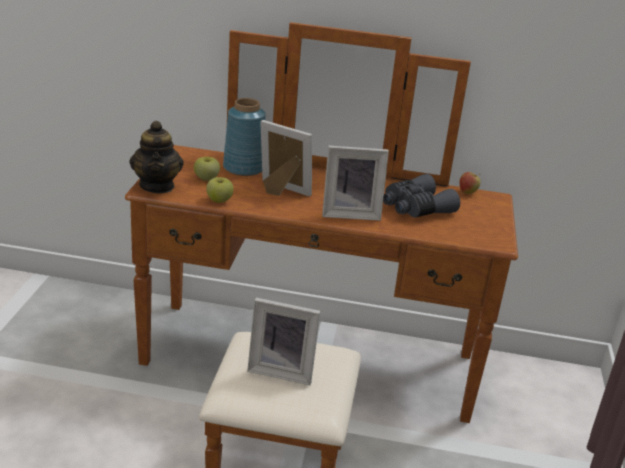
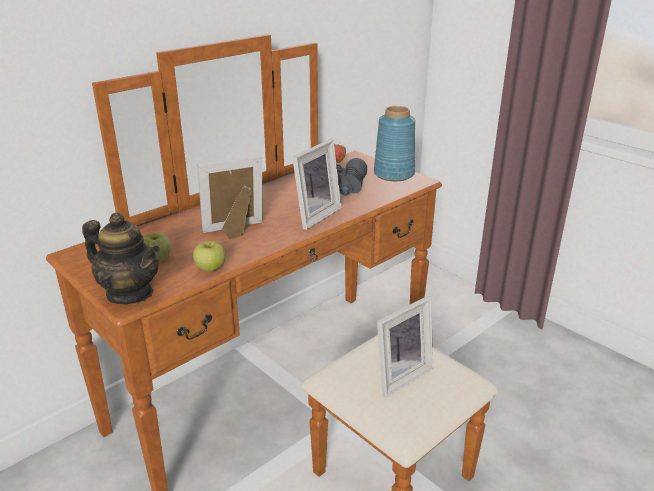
camera: 50 degrees left, 0 degrees up
(243, 168) = (165, 233): blue vase -> blue vase (394, 174)

